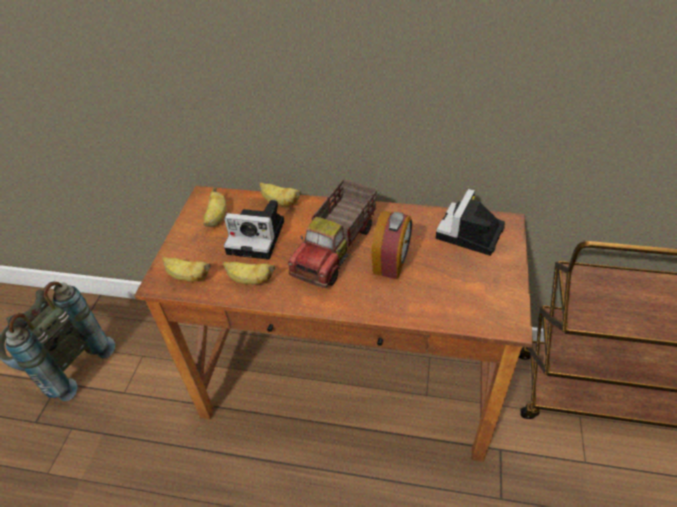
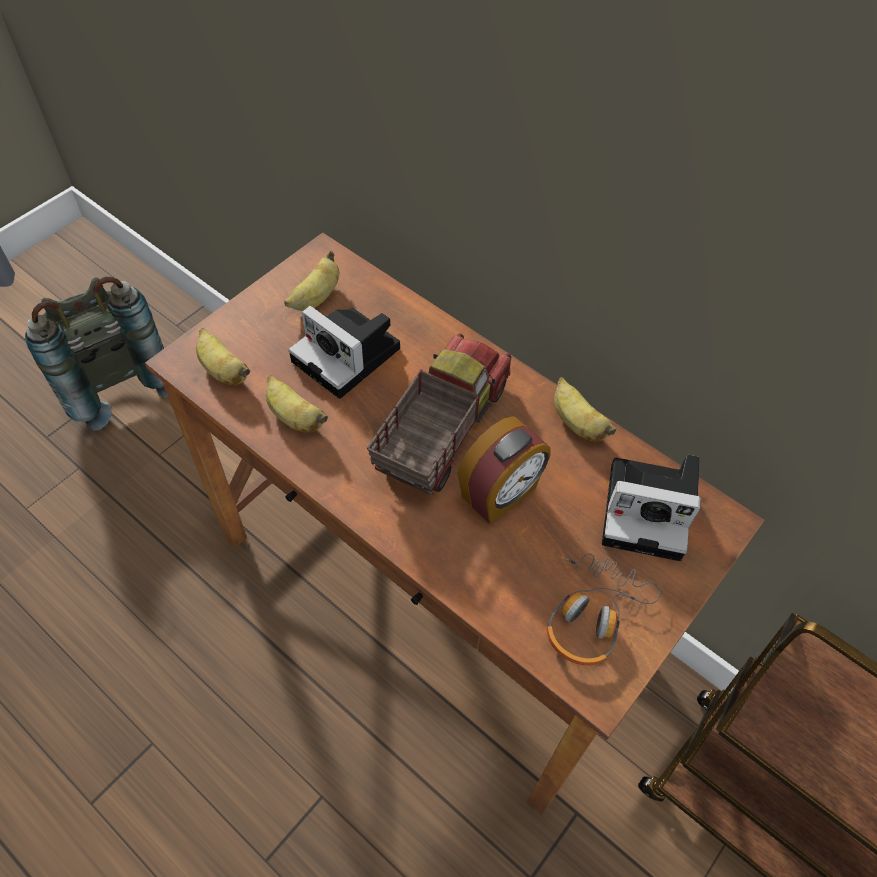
camera: 25 degrees right, 10 degrees up
(279, 202) = (414, 314): banana -> banana (576, 423)
(336, 249) = (440, 430): toy truck -> toy truck turned 150 degrees clockwise
(469, 234) = (649, 510): camera -> camera turned 135 degrees counterclockwise
(481, 294) = (592, 615): none -> headphones

